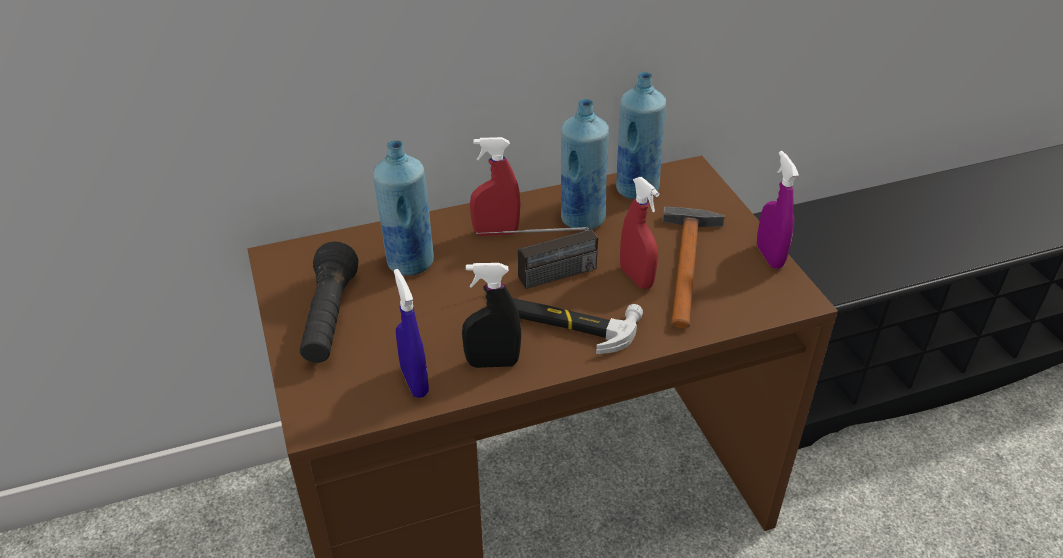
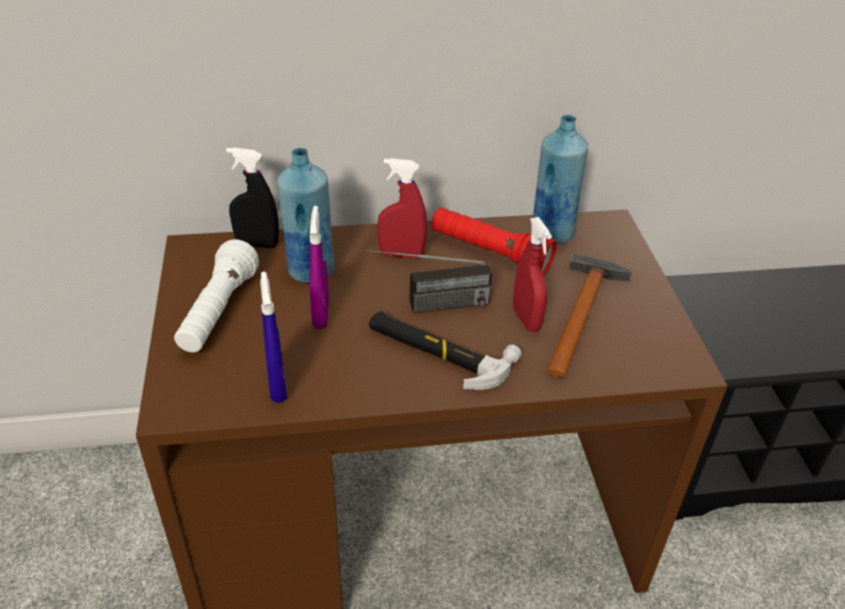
camera: 10 degrees right, 0 degrees up
(329, 318) = (218, 312): black flashlight -> white flashlight
(492, 363) = (358, 380): black spray bottle -> black spray bottle (257, 244)
(582, 219) = (489, 254): blue bottle -> red flashlight
(769, 256) = (669, 319): purple spray bottle -> purple spray bottle (321, 315)

